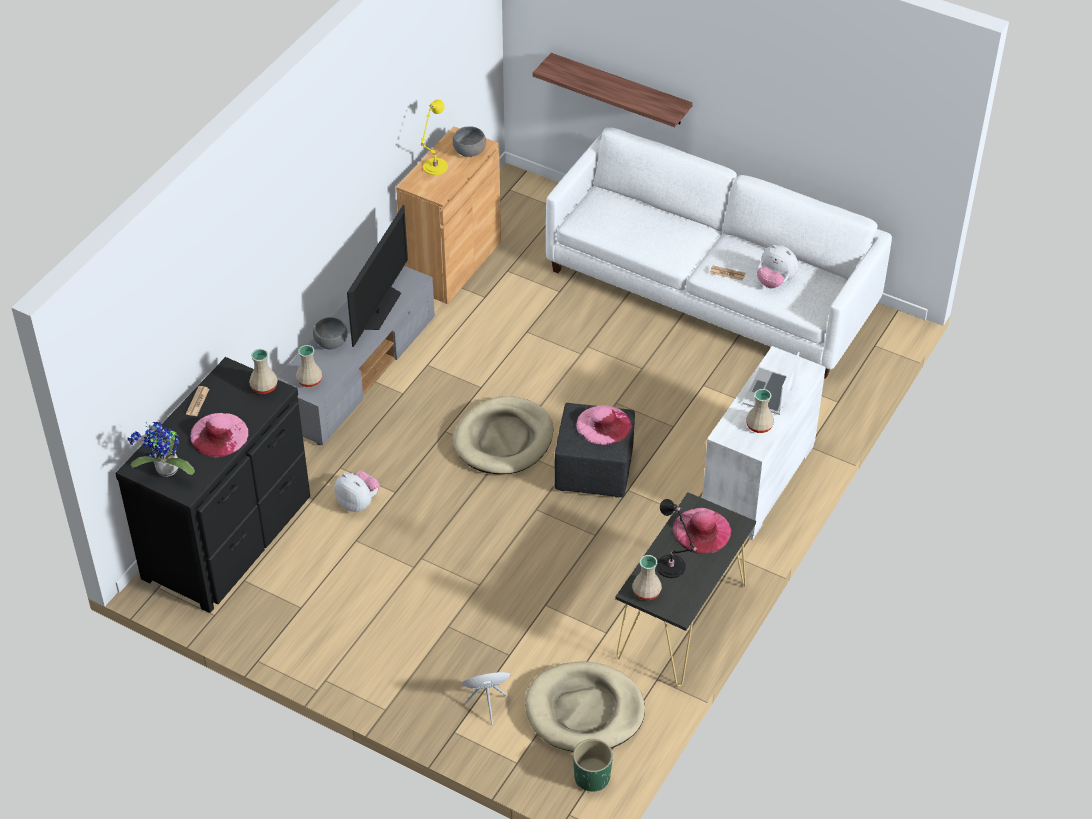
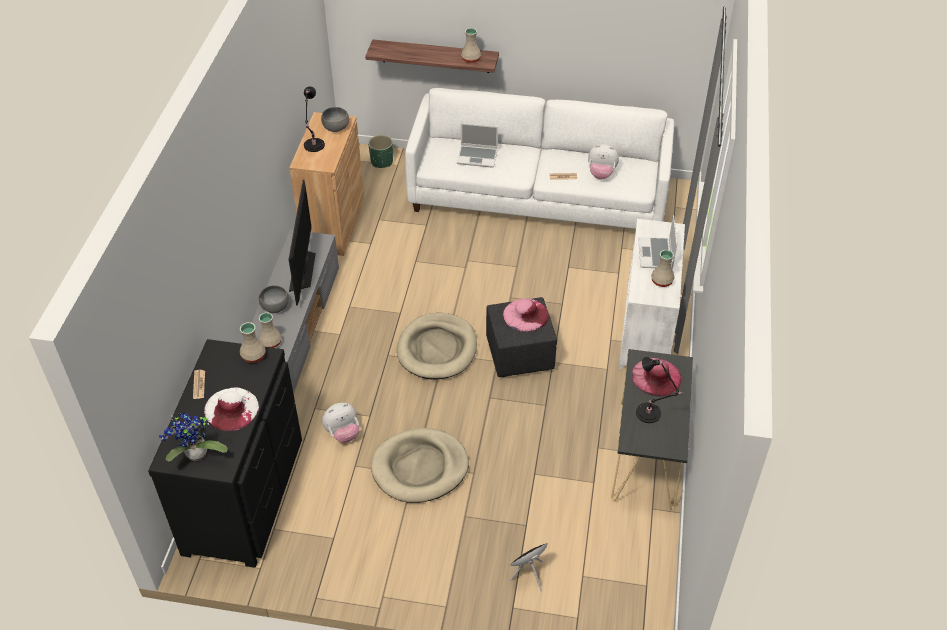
camera: 20 degrees left, 0 degrees up
(219, 435) = (231, 409): pink hat -> white hat
(358, 503) = (343, 433): plush toy -> plush toy turned 135 degrees clockwise
(434, 168) = (313, 146): yellow table lamp -> black table lamp
(584, 711) = (609, 554): beige dog bed -> beige dog bed (420, 468)
(591, 777) = (644, 610): green planter -> green planter (381, 162)
(637, 224) = (477, 157): none -> laptop
(646, 592) = (640, 440): beige vase -> beige vase (470, 59)

